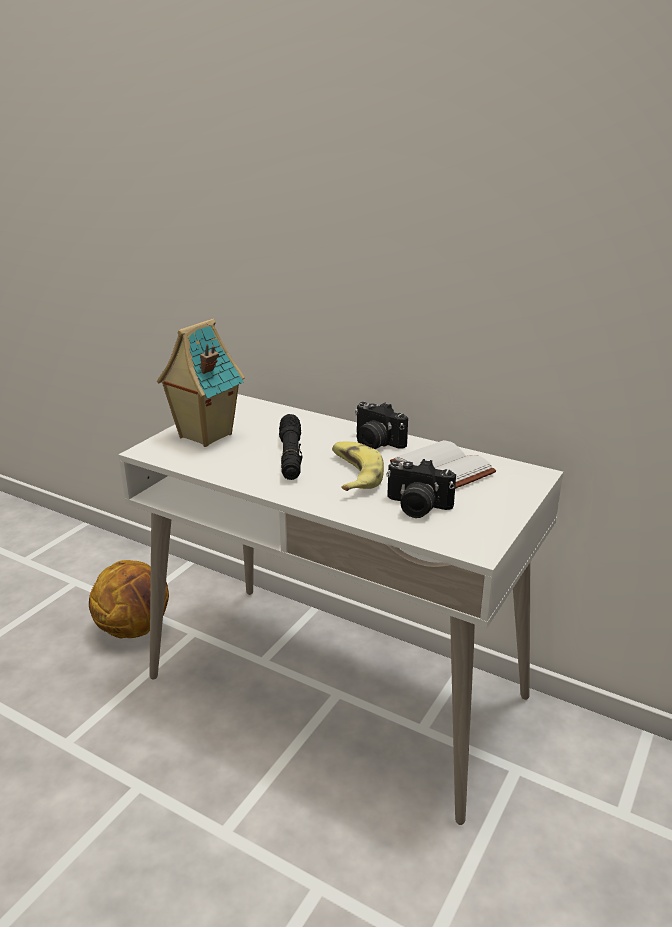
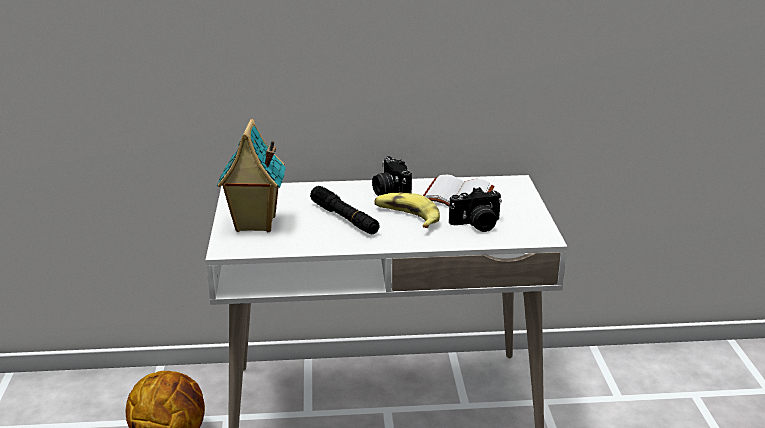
camera: 35 degrees left, 0 degrees up
(375, 443) = (390, 191): camera -> camera turned 60 degrees clockwise

